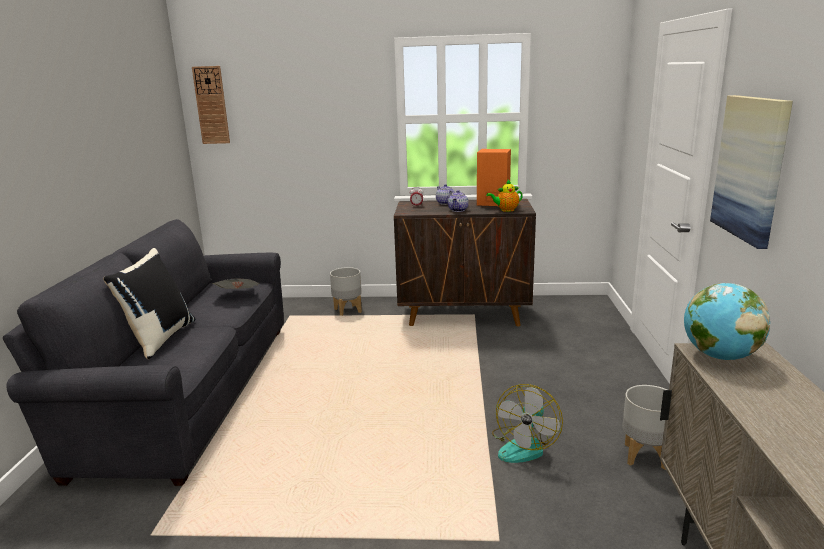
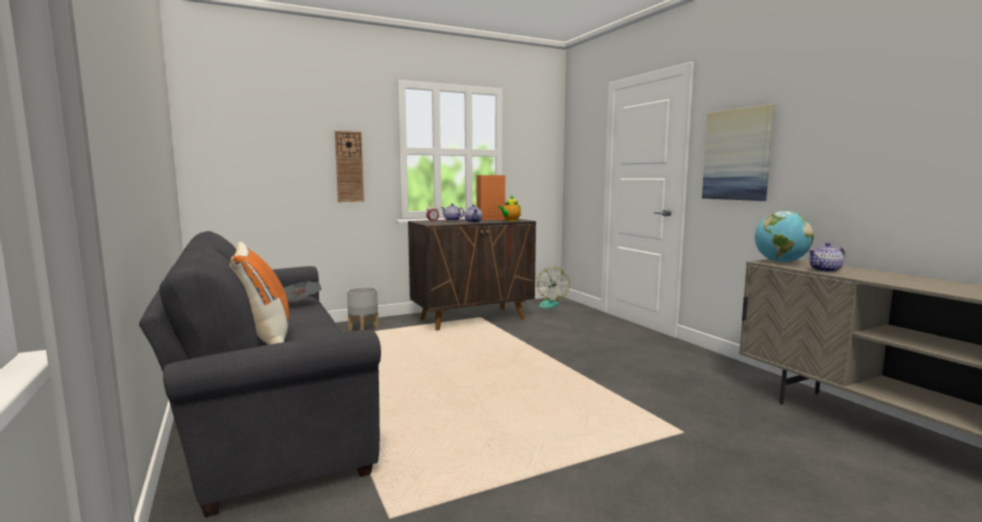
camera: 30 degrees left, 10 degrees down
(159, 338) = (262, 339): black pillow -> orange pillow
(211, 105) = (209, 126): wall clock -> wall clock (349, 167)
(524, 446) = (624, 380): fan -> fan (547, 304)
(646, 456) = (702, 369): grey planter -> none
(745, 392) = (825, 270): none -> teapot

